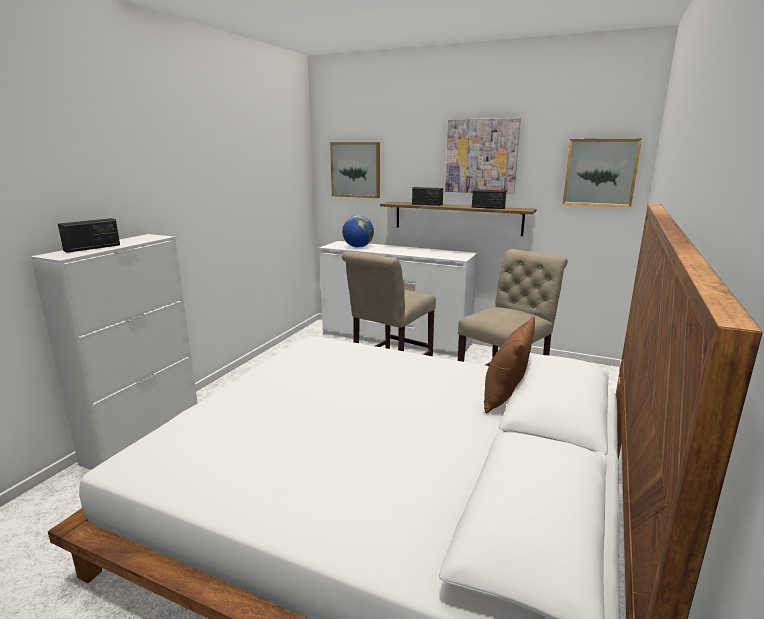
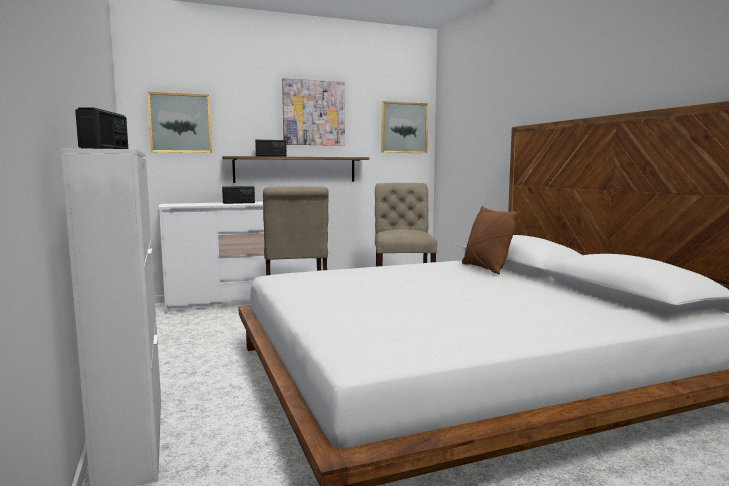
camera: 45 degrees left, 10 degrees down
(358, 247) = (201, 204): globe -> none
(488, 208) = (329, 156): radio -> radio (238, 203)

